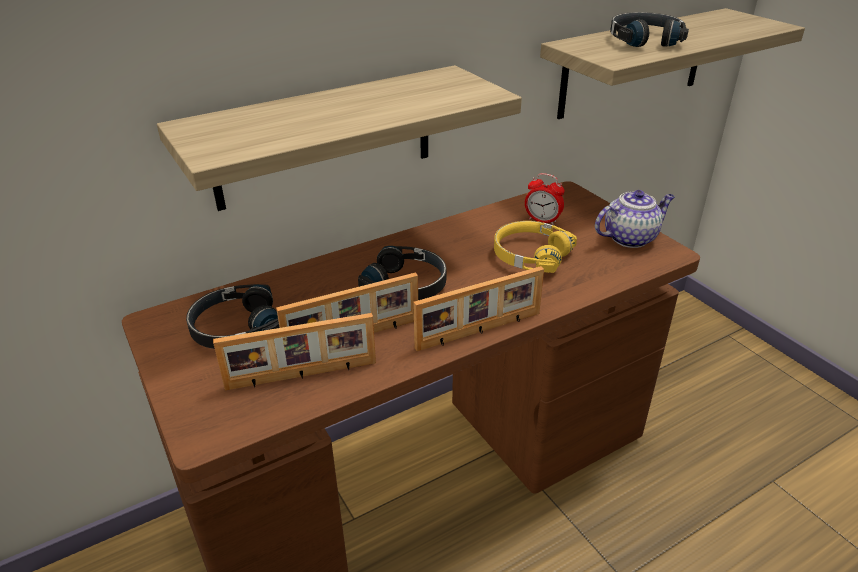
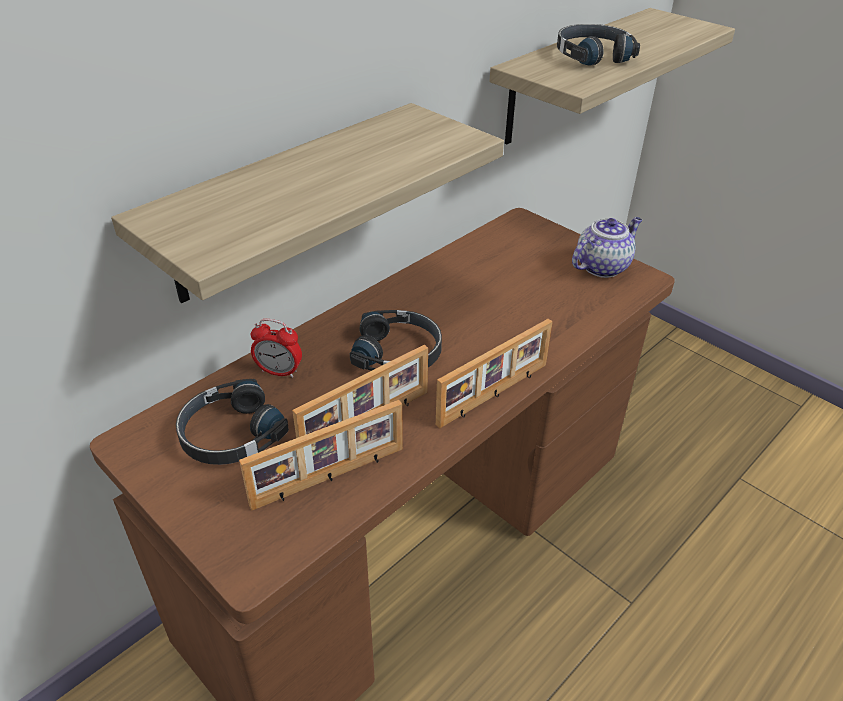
camera: 15 degrees left, 5 degrees up
(530, 255) = (512, 300): yellow headphones -> none
(542, 220) = (509, 257): alarm clock -> alarm clock (279, 372)

